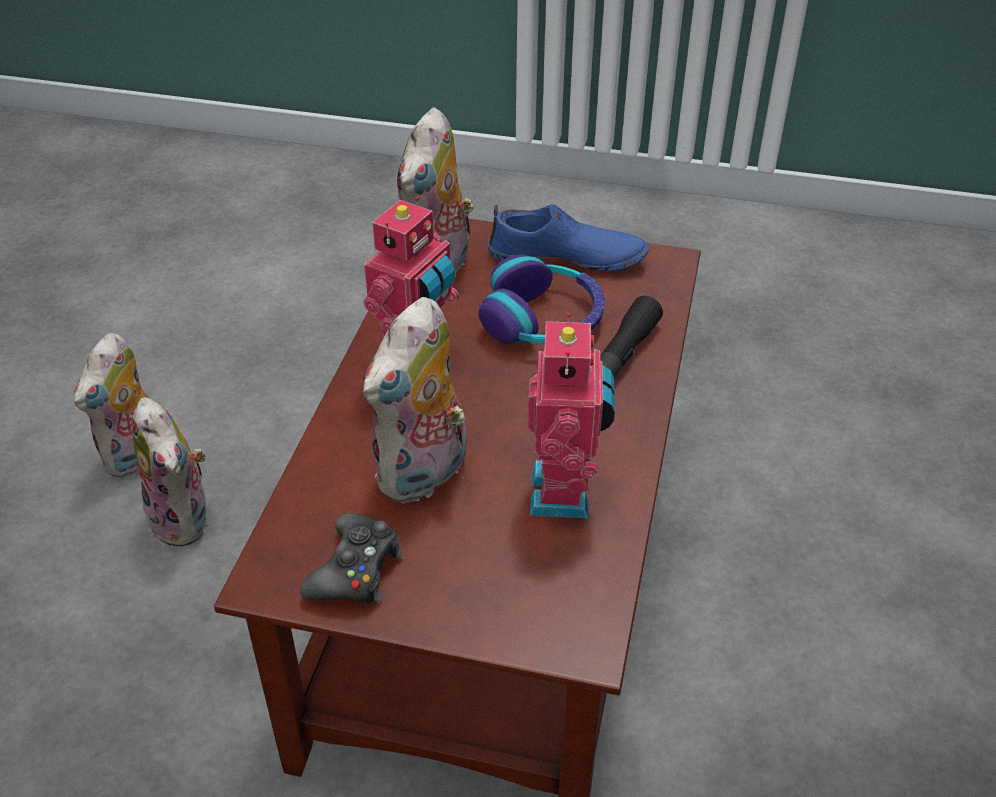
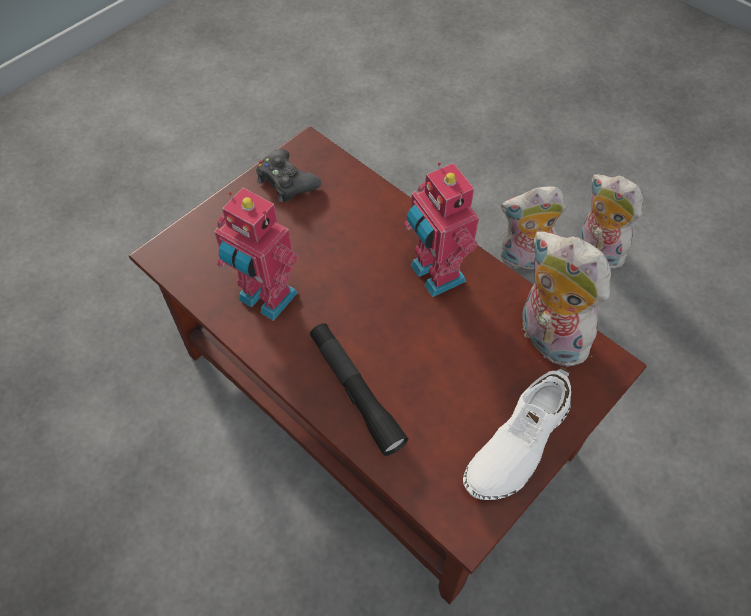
camera: 120 degrees right, 15 degrees up
(424, 475) = (332, 237): plush toy -> none
(543, 319) = (441, 378): headphones -> none
(567, 257) = (517, 443): blue shoe -> white shoe

